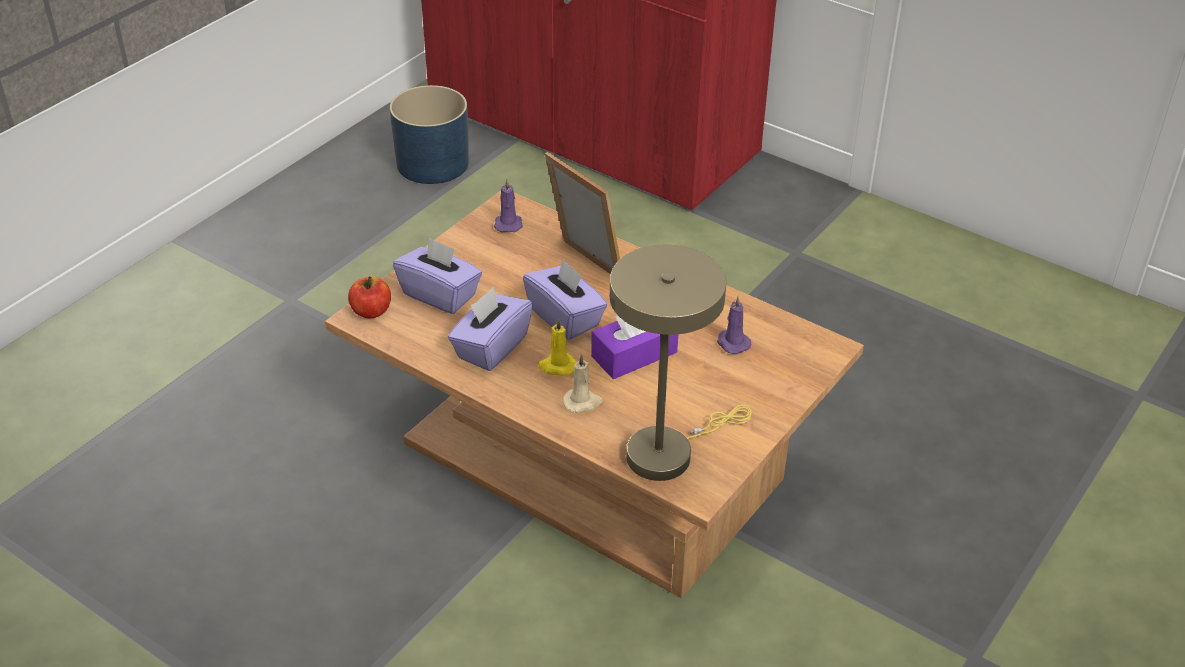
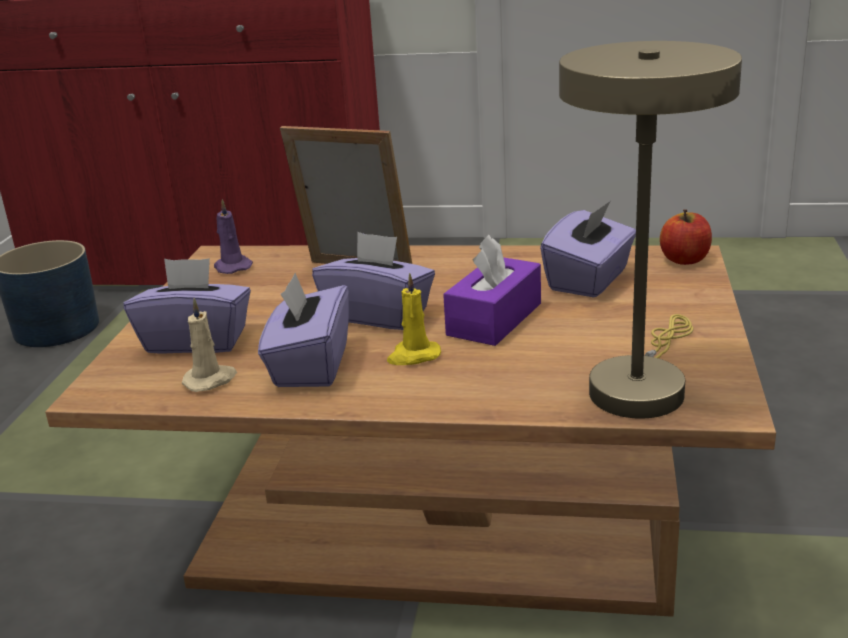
camera: 25 degrees left, 15 degrees down
(371, 311) = (110, 382): apple -> apple (684, 259)
(582, 402) = (482, 376): beige candle -> beige candle (211, 380)
(732, 343) = (589, 280): purple candle -> purple tissue box

